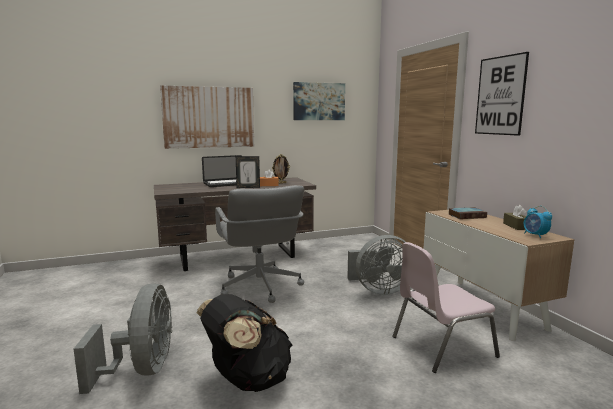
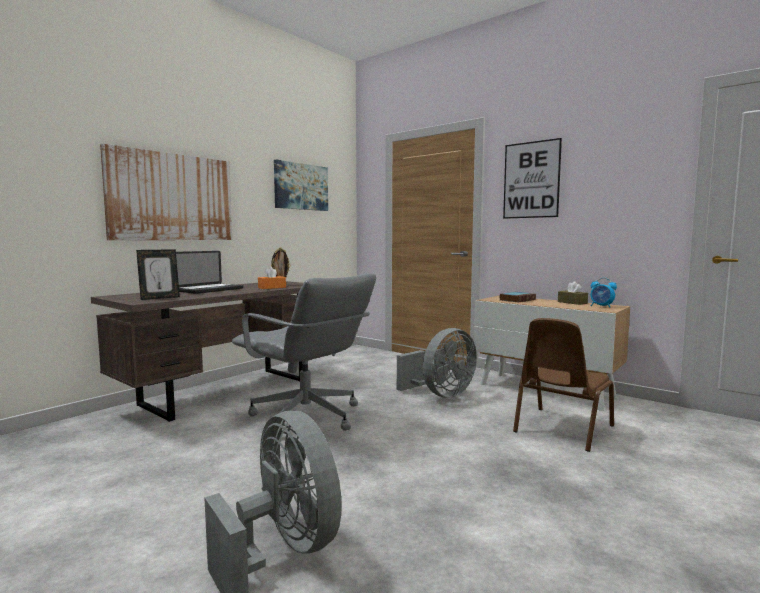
camera: 30 degrees left, 5 degrees down
(247, 380) = (436, 515): black backpack -> none
(248, 187) = (251, 290): picture frame -> picture frame (159, 298)
(441, 346) = (561, 429): pink chair -> brown chair

